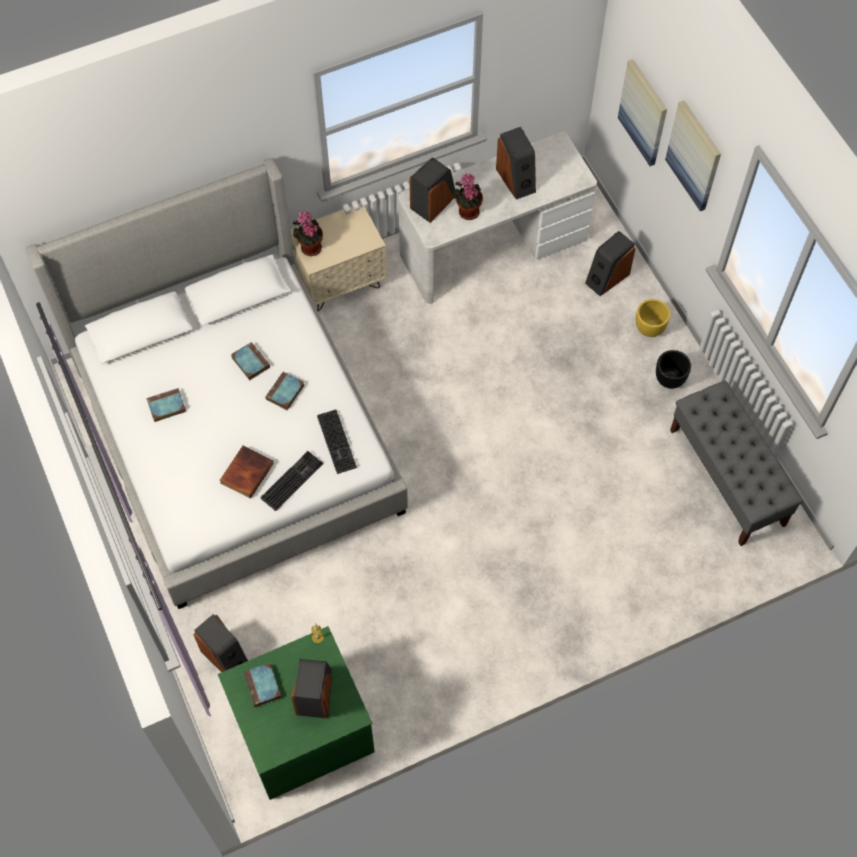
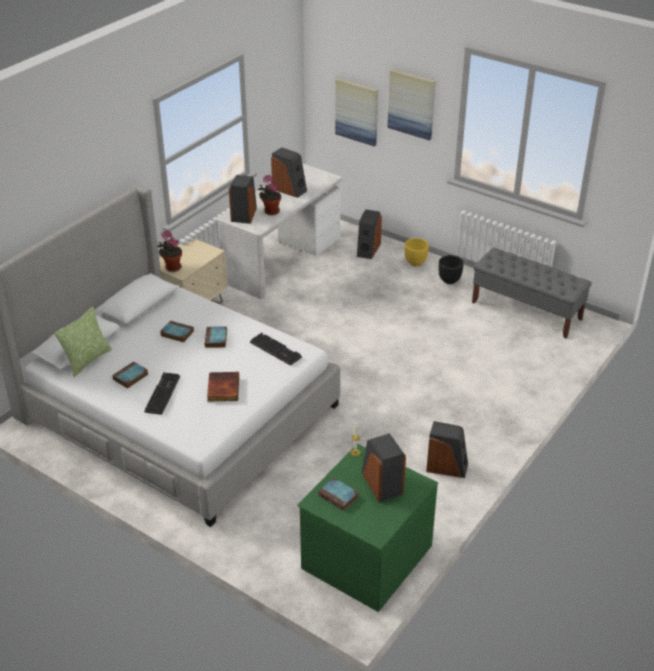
camera: 30 degrees left, 25 degrees down
(139, 359) = (87, 360): none -> pillow
(226, 657) = (271, 540): speaker -> speaker (447, 467)
(291, 479) = (259, 380): keyboard -> keyboard (162, 393)

